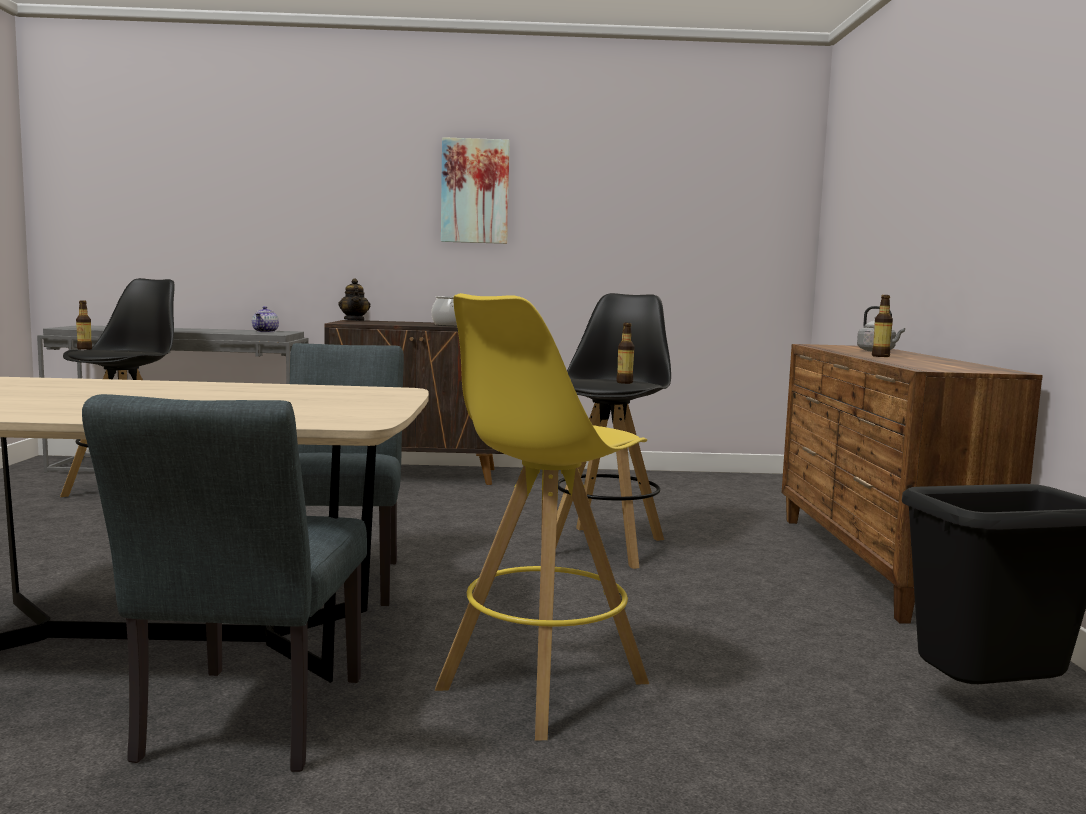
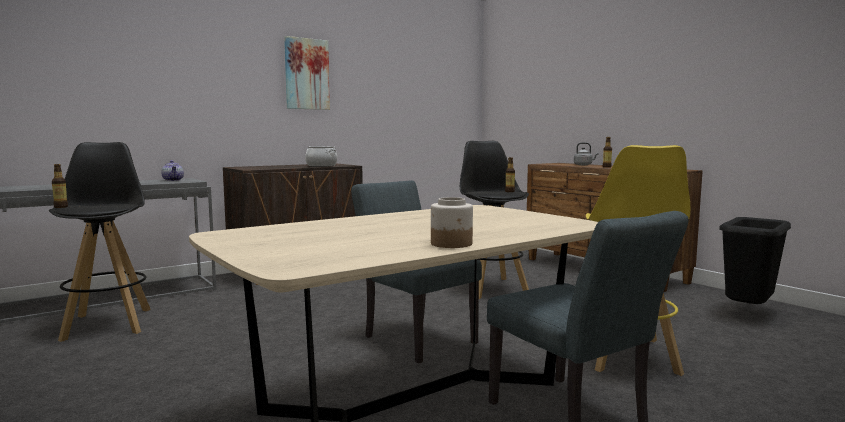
camera: 35 degrees left, 0 degrees up
(63, 414) = (452, 244): none -> jar
(354, 320) = (238, 167): teapot -> none

